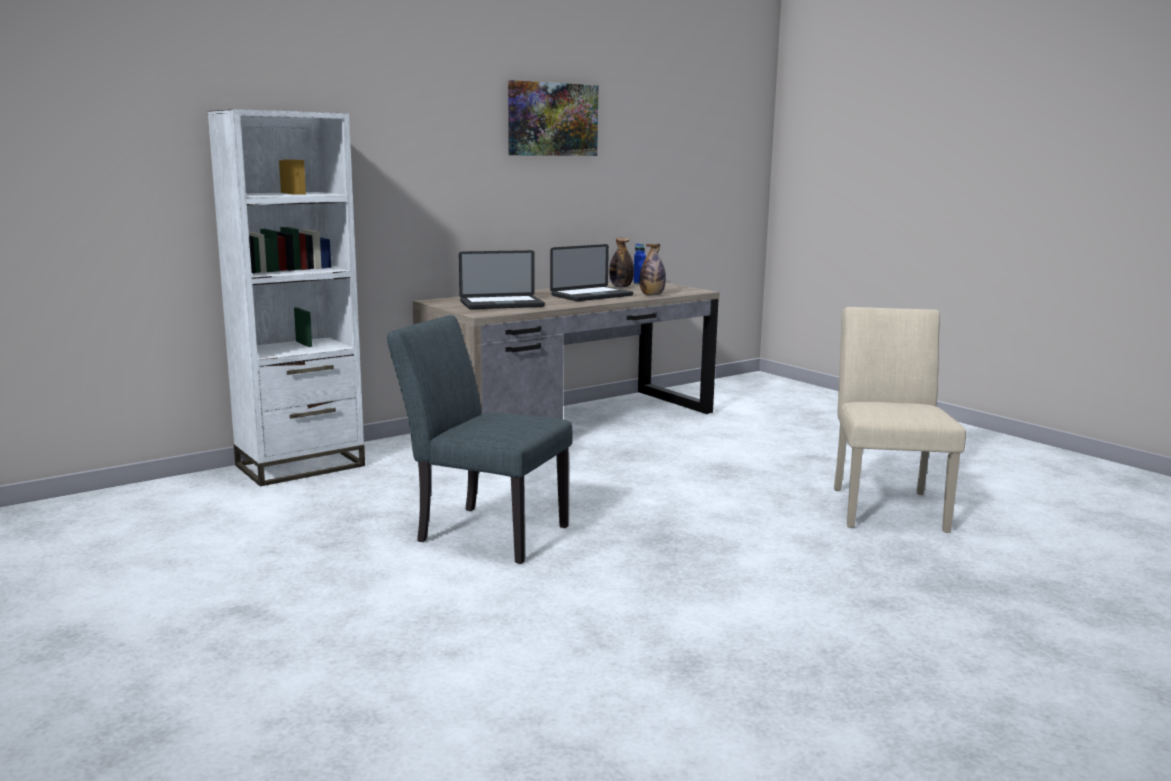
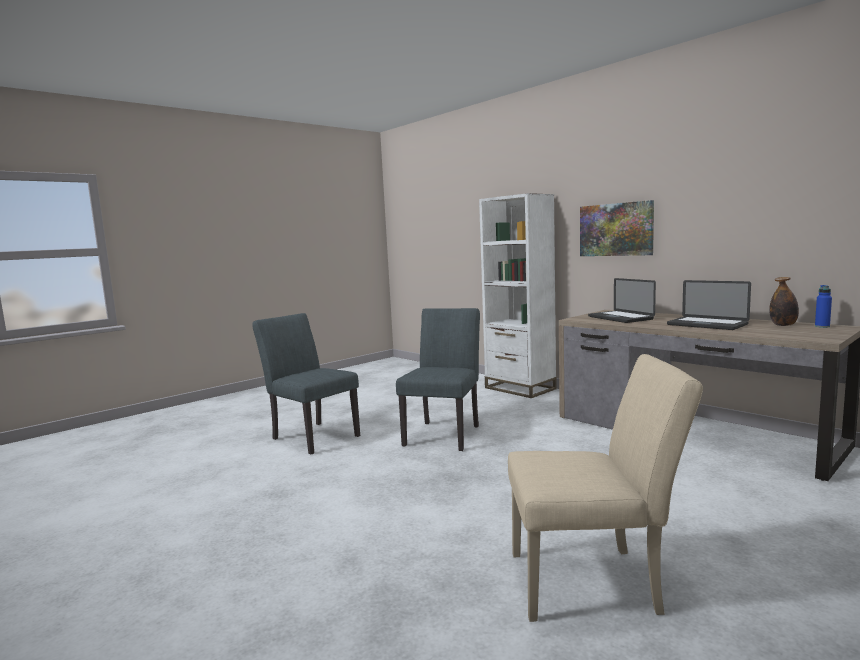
camera: 85 degrees right, 5 degrees down
(400, 647) = (311, 436): none -> grey chair
(552, 119) = (735, 171): picture -> picture (616, 229)
(652, 295) = (750, 333): bottle -> none

